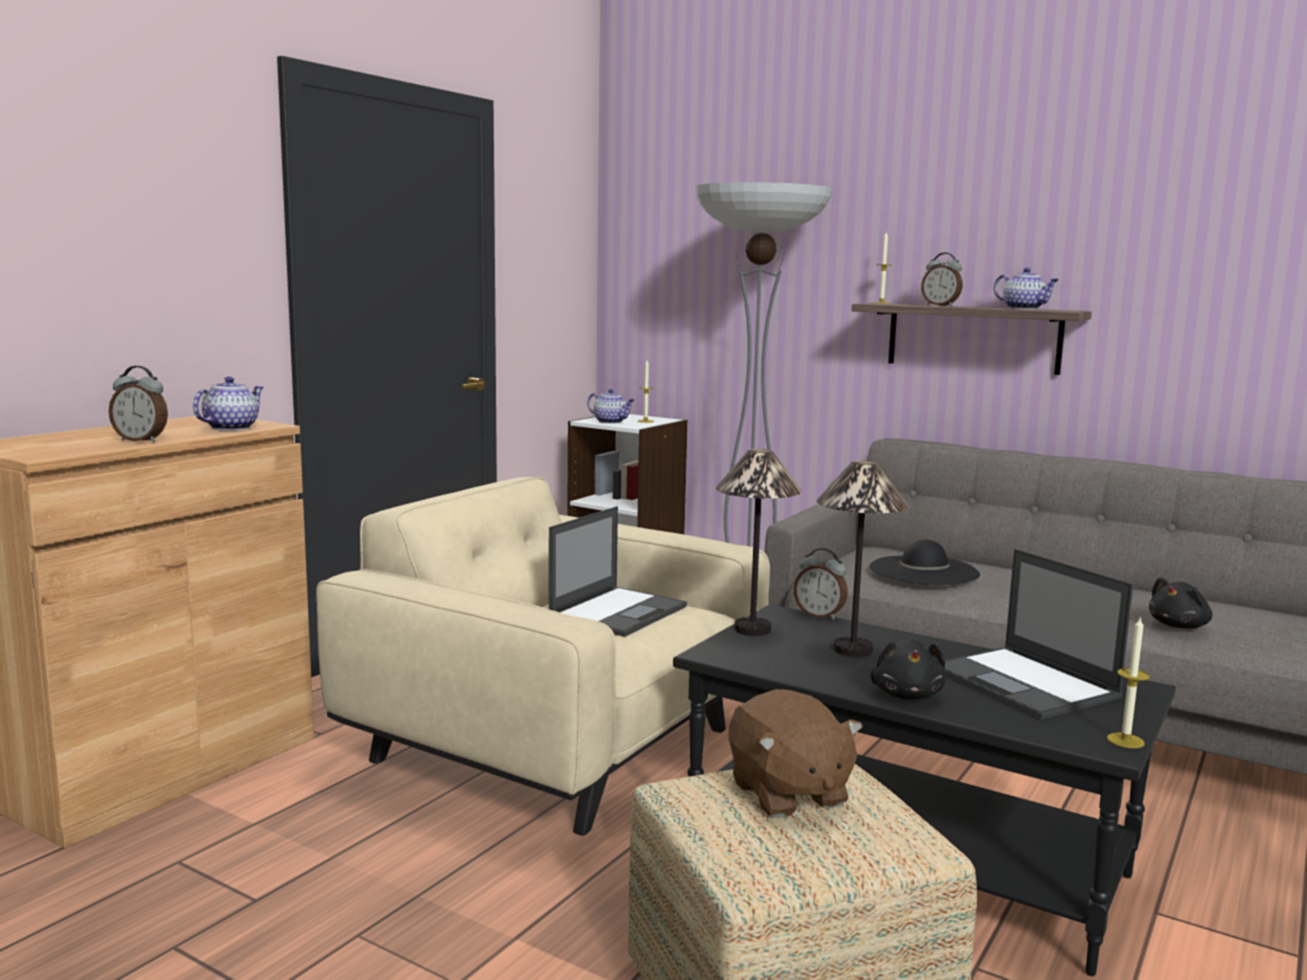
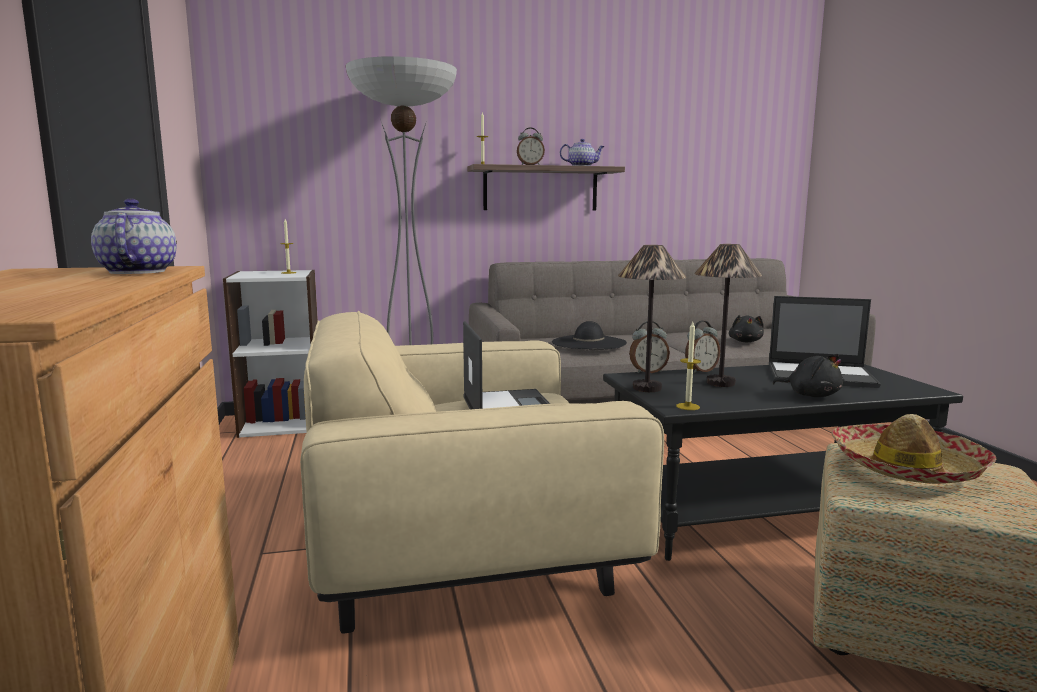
camera: 45 degrees left, 0 degrees up
(141, 440) = (89, 288): alarm clock -> alarm clock (700, 371)
(611, 422) = (263, 275): teapot -> none
(787, 793) = (907, 468): brown plush toy -> hat
(1125, 740) = (922, 385): candle -> candle (688, 406)

